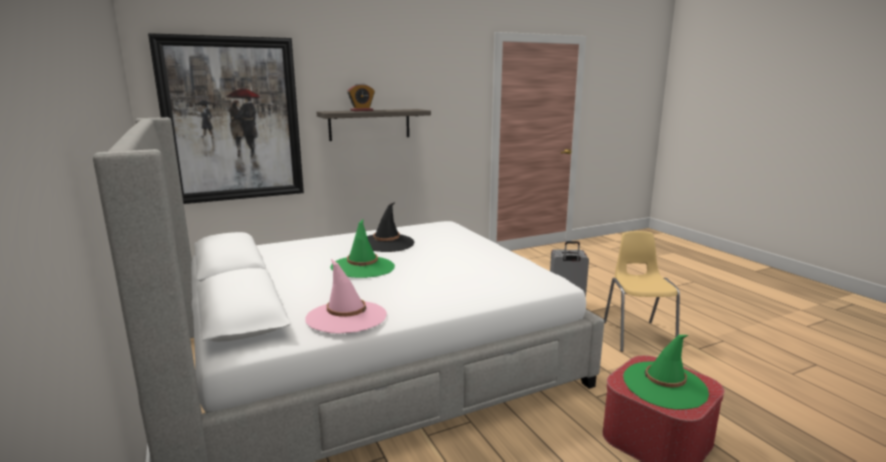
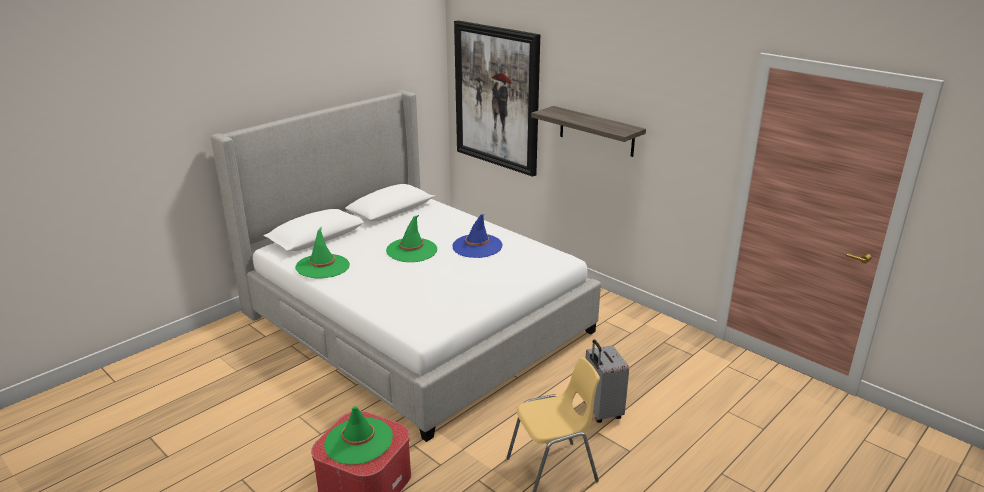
camera: 70 degrees right, 10 degrees up
(346, 317) = (322, 266): pink hat -> green hat
(361, 110) = (581, 116): alarm clock -> none
(387, 243) = (477, 246): black hat -> blue hat

